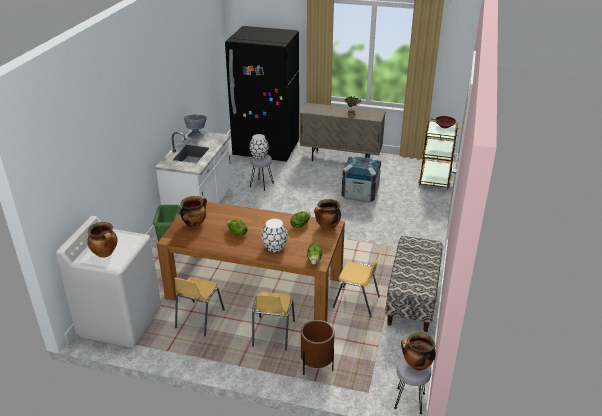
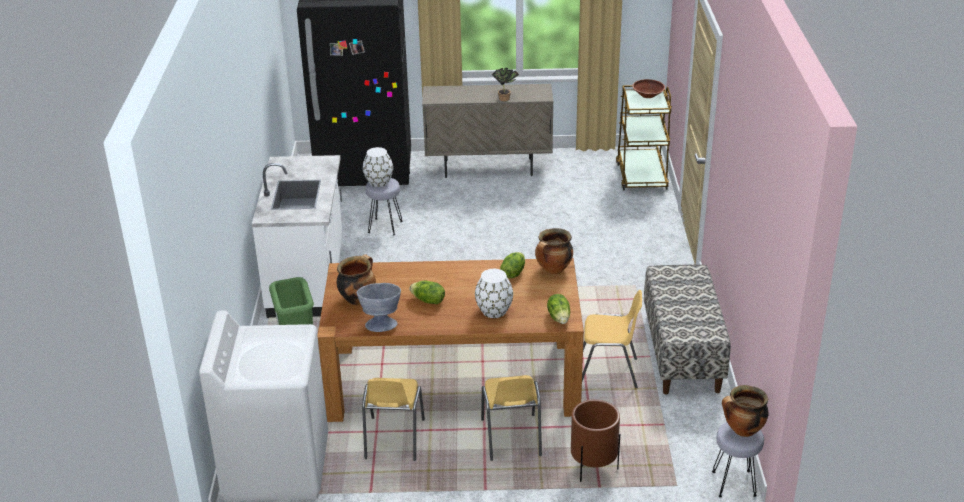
camera: 15 degrees left, 0 degrees up
(105, 253) = (267, 362): cooking pot -> none
(197, 135) = (287, 164): grey bowl -> grey bowl (381, 323)
(360, 193) = (542, 216): crate -> none

